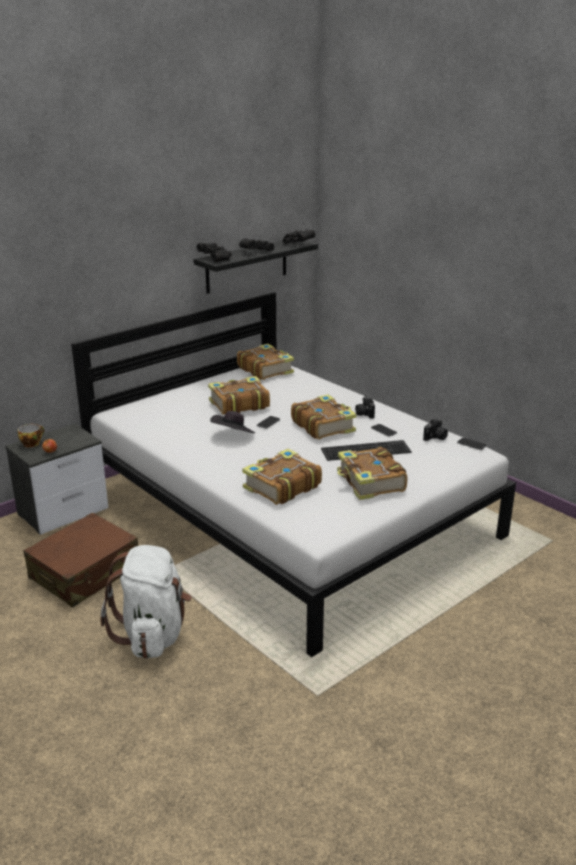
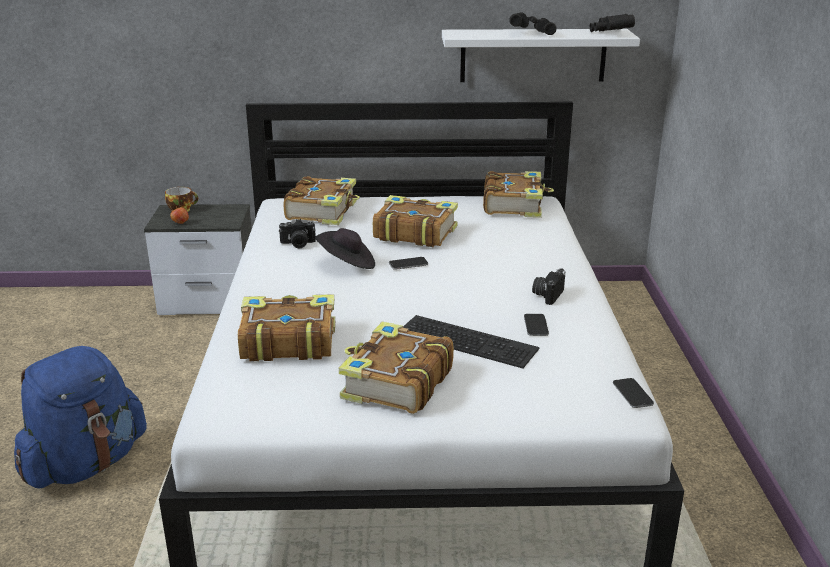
camera: 40 degrees right, 0 degrees up
(85, 572) = (135, 369): brown suitcase -> none
(152, 634) = (86, 464): white backpack -> blue backpack
(216, 259) = (465, 33): black binoculars -> none
(246, 265) = (533, 55): black shelf -> white shelf
(323, 425) = (466, 290): book -> book (323, 211)
(435, 438) = (593, 362): camera -> camera (297, 244)

